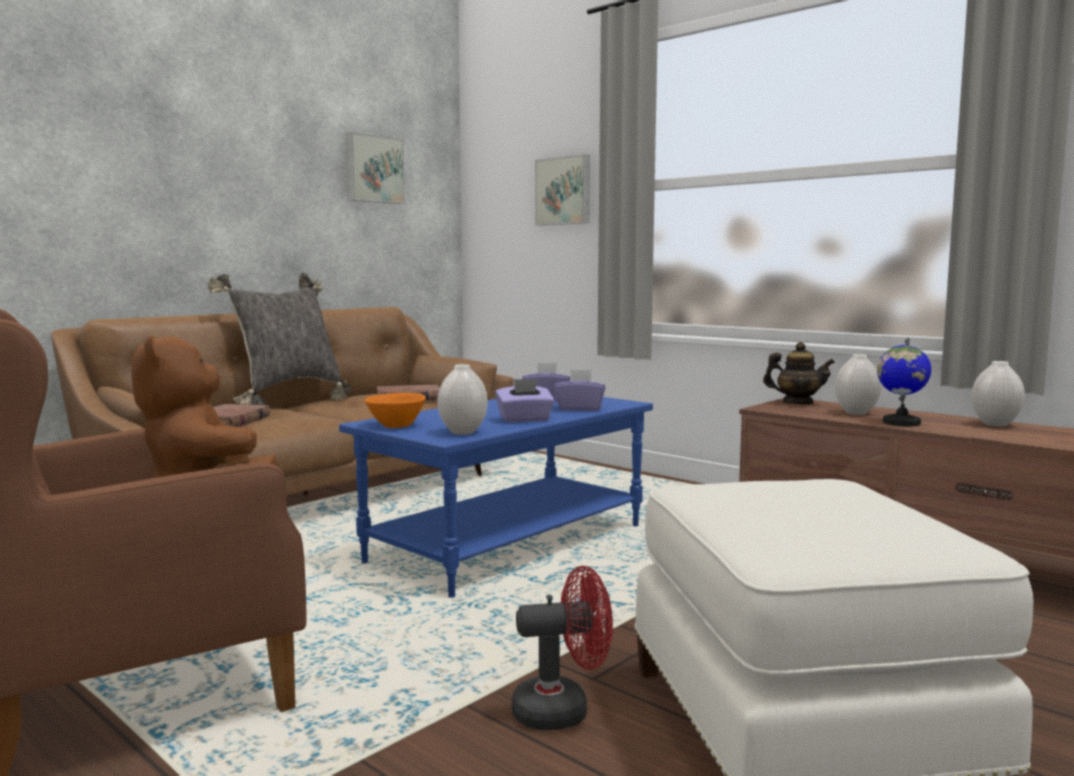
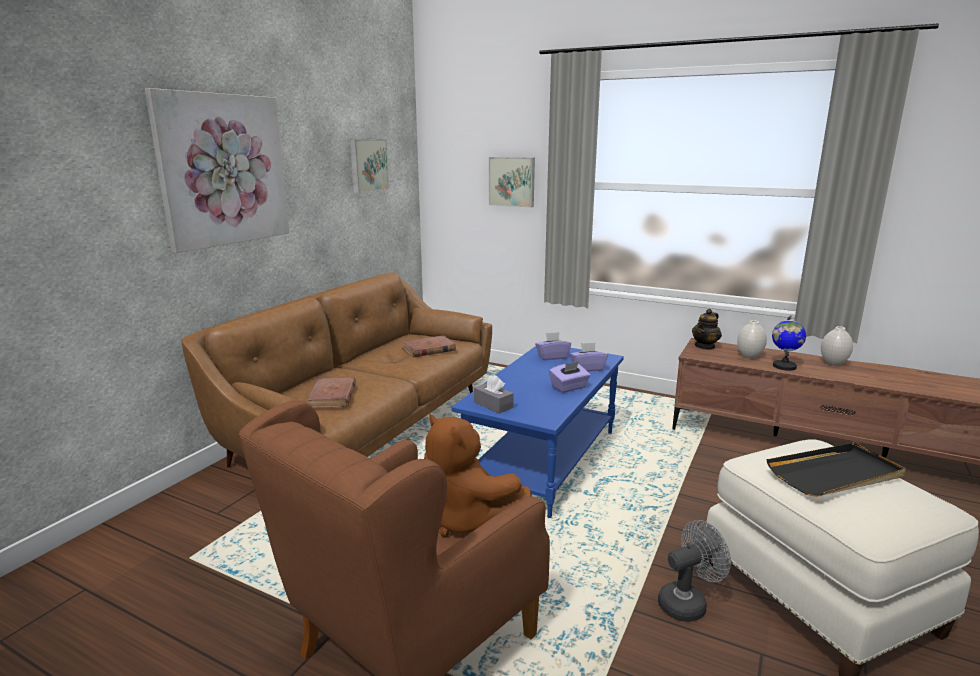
camera: 15 degrees left, 10 degrees up
(146, 141) = (223, 170): none -> picture
(285, 405) = (344, 365): pillow -> none
(394, 425) = (493, 405): orange bowl -> grey tissue box
(463, 432) = (549, 409): white vase -> none
(562, 710) = (687, 603): red fan -> grey fan
(797, 403) = (705, 346): teapot -> teapot turned 135 degrees clockwise
(806, 498) = (836, 474): none -> black tray

